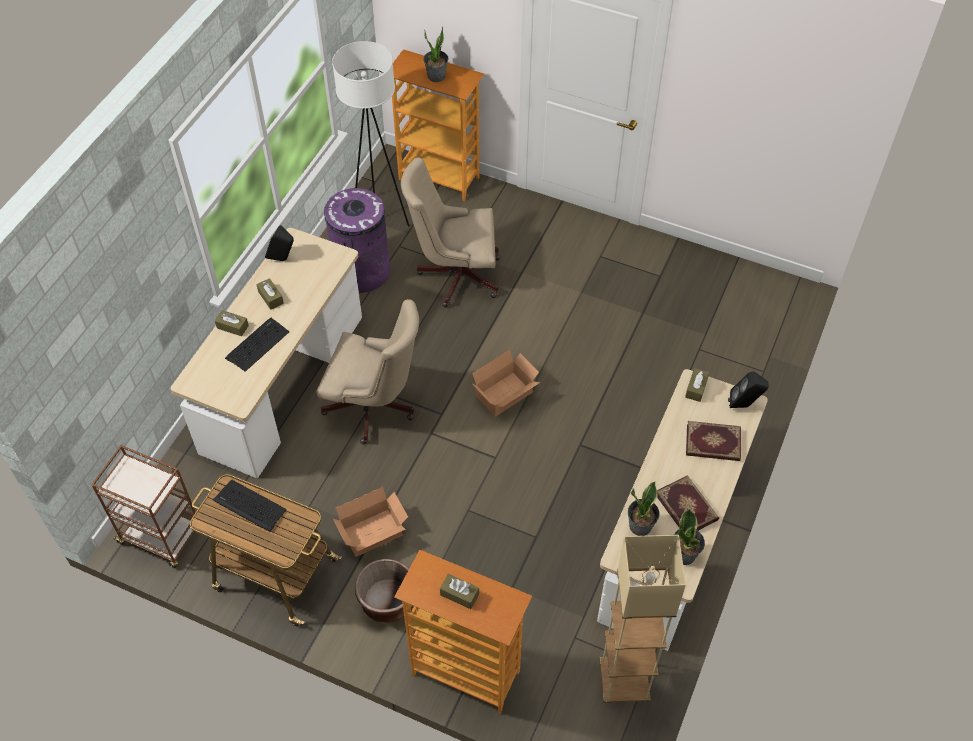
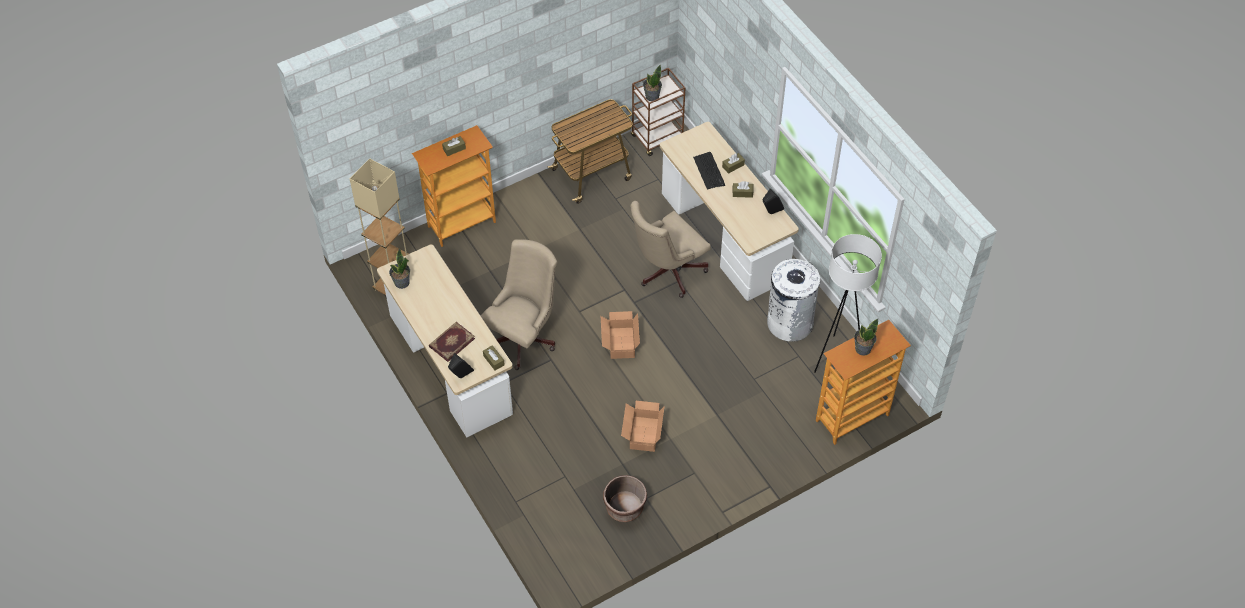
camera: 125 degrees right, 0 degrees up
(250, 506) = (602, 126): keyboard -> none
(362, 271) = (789, 322): purple trash can -> white trash can
(374, 534) = (578, 228): cardboard box -> cardboard box (642, 434)
(387, 602) = (531, 212): brown planter -> brown planter (624, 508)
(455, 275) = (745, 373): beige office chair -> beige office chair (524, 336)
(640, 526) = (435, 274): potted plant -> potted plant (652, 96)
(687, 506) = (426, 303): book -> none

